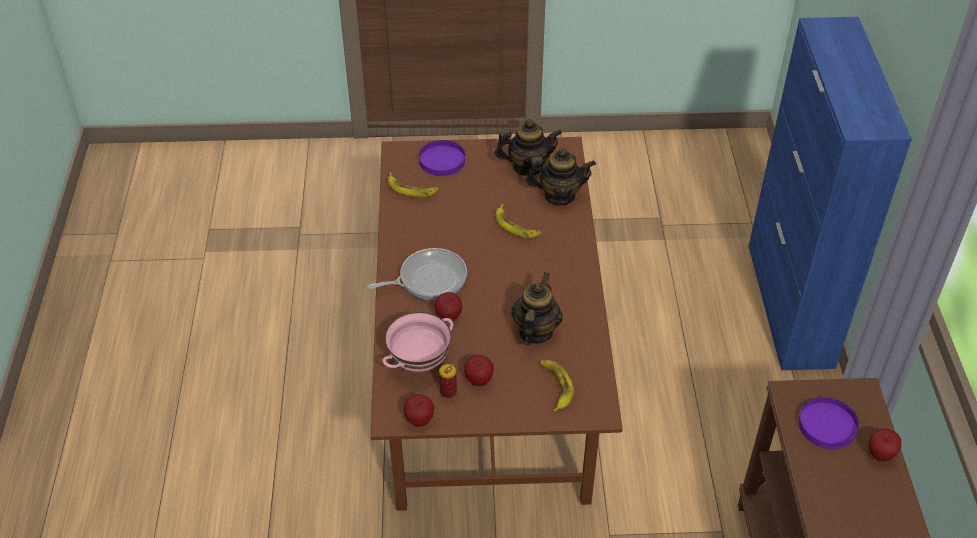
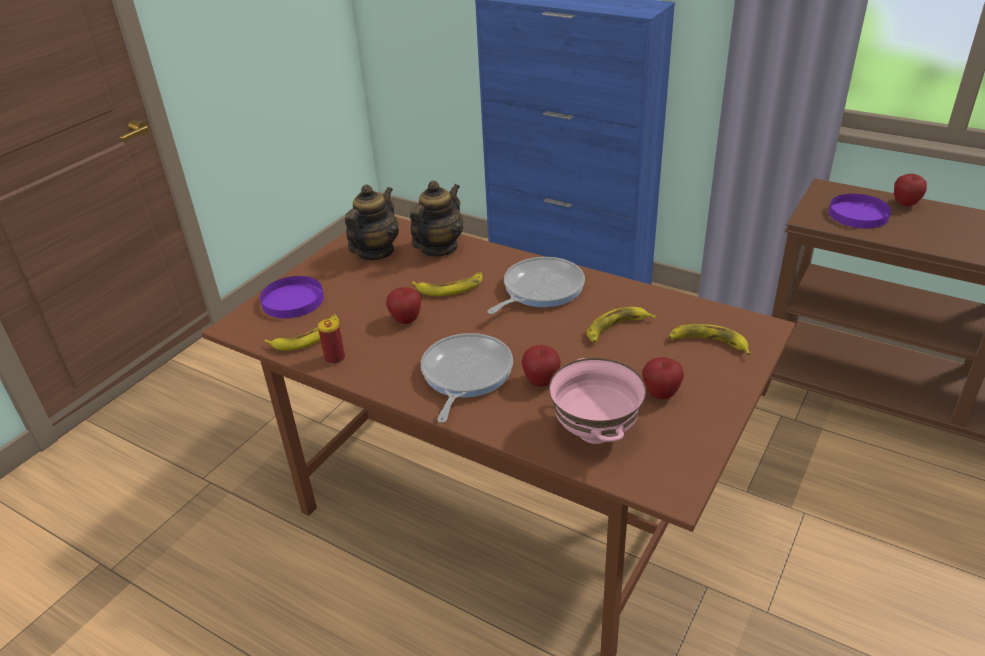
camera: 55 degrees left, 10 degrees down
(419, 420) = (694, 467): apple -> apple (406, 320)
(448, 392) = (662, 425): can -> can (335, 358)
(535, 331) = (616, 329): teapot -> banana
(550, 272) = (539, 289): none -> frying pan

